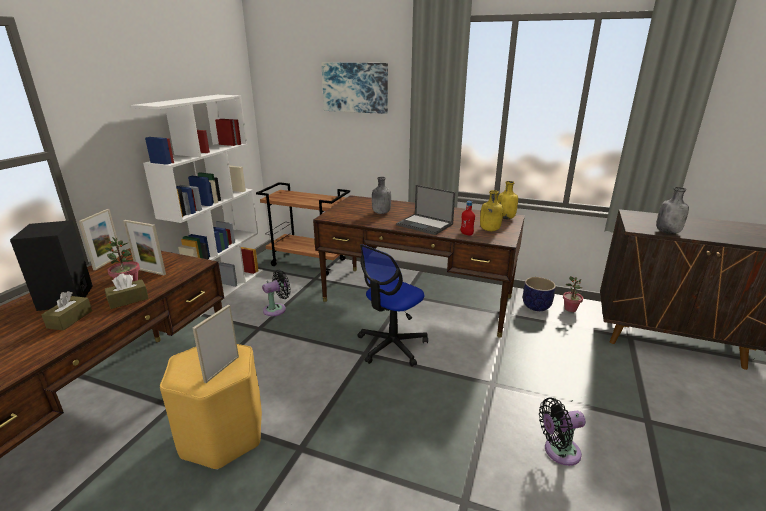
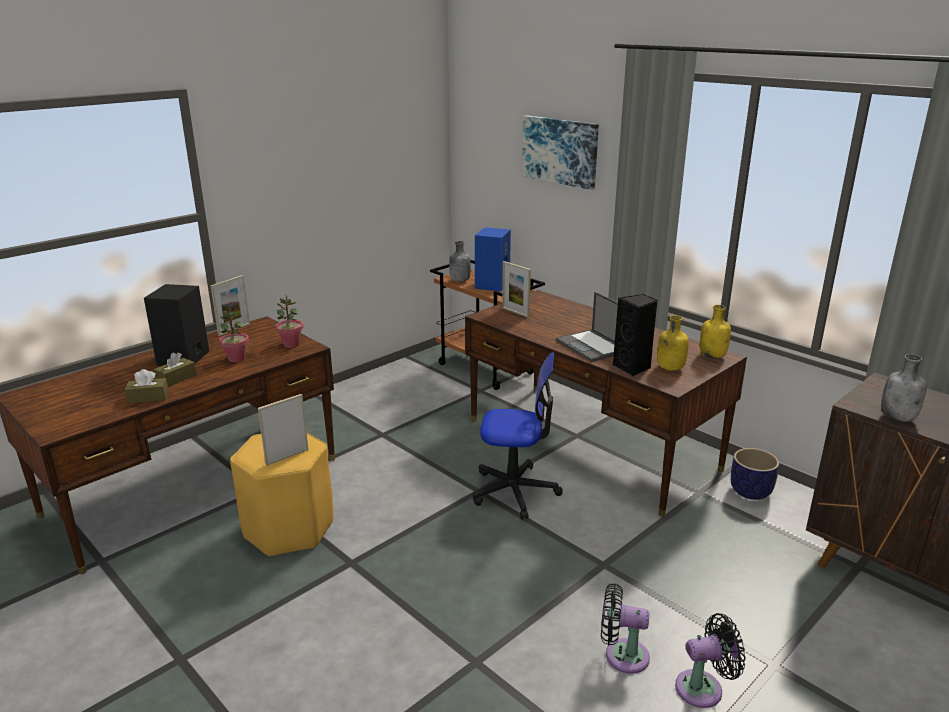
camera: 25 degrees right, 0 degrees up
(128, 300) = (229, 371): brown tissue box -> brown tissue box (148, 397)
(150, 271) = (263, 347): picture frame -> picture frame (515, 312)
(223, 289) = (370, 381): white bookcase -> none
(277, 309) = (413, 418): black fan -> black fan (704, 688)
(308, 197) = (492, 284): none -> blue speaker
(381, 213) = (552, 321): grey bottle -> grey bottle (459, 281)
(392, 346) = (515, 491): office chair -> office chair turned 150 degrees counterclockwise
(466, 234) = (633, 368): red bottle -> black speaker
(570, 309) = (800, 508): potted plant -> potted plant (291, 344)

